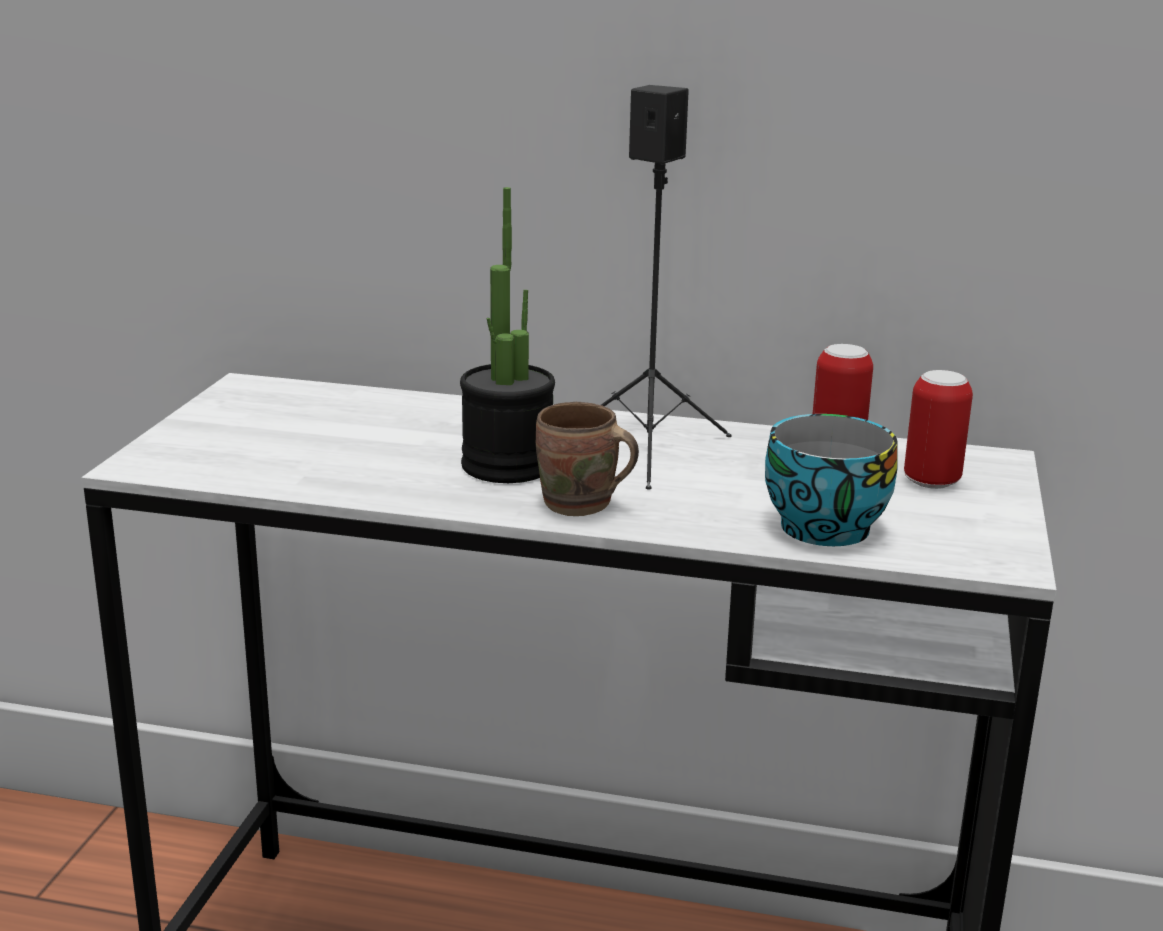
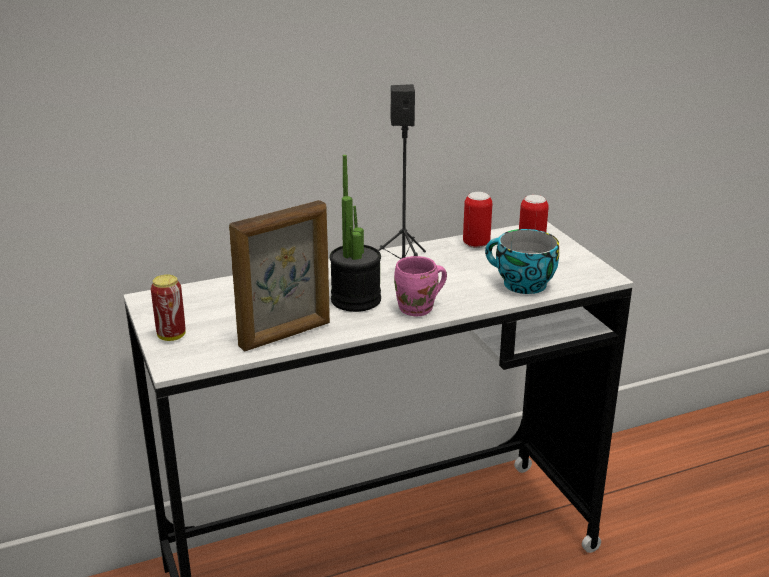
camera: 35 degrees left, 5 degrees up
(194, 433) = (171, 336): none -> can
(332, 477) = (286, 335): none -> picture frame
(580, 506) = (419, 309): brown mug -> pink mug

